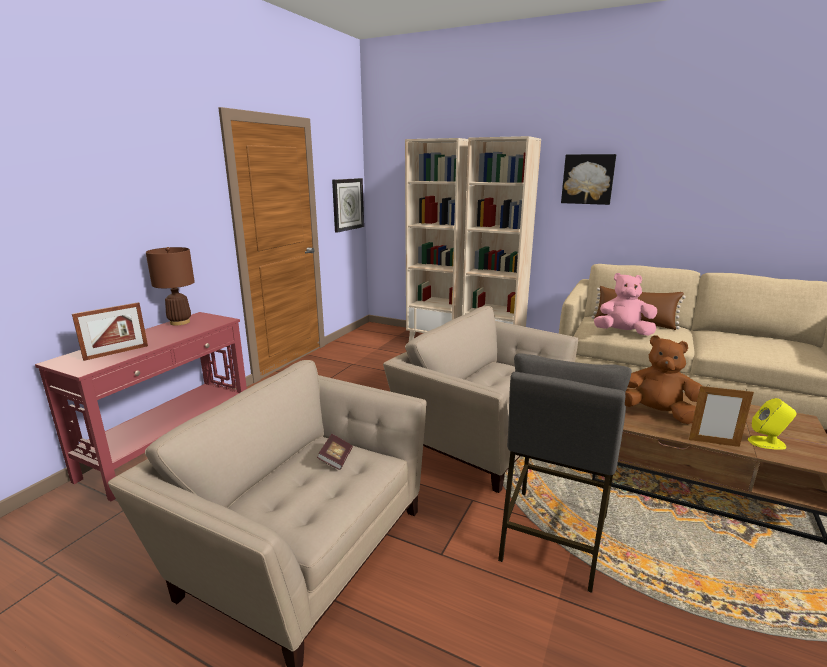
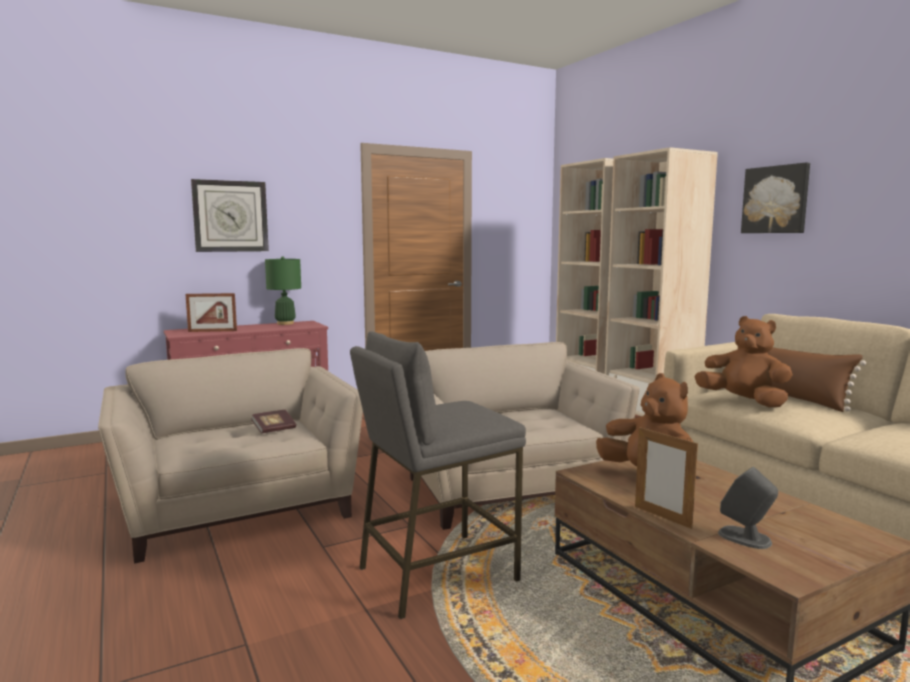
camera: 35 degrees right, 10 degrees down
(180, 322) = (285, 323): brown table lamp -> green table lamp
(347, 204) = (521, 241): wall clock -> wall clock (230, 216)
(623, 333) = (743, 401): pink plush toy -> brown plush toy
(767, 443) = (745, 538): yellow speaker -> grey speaker

